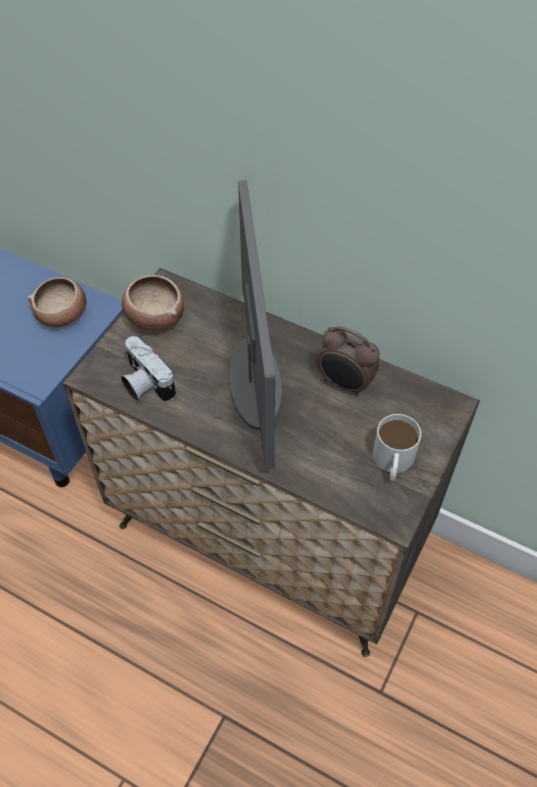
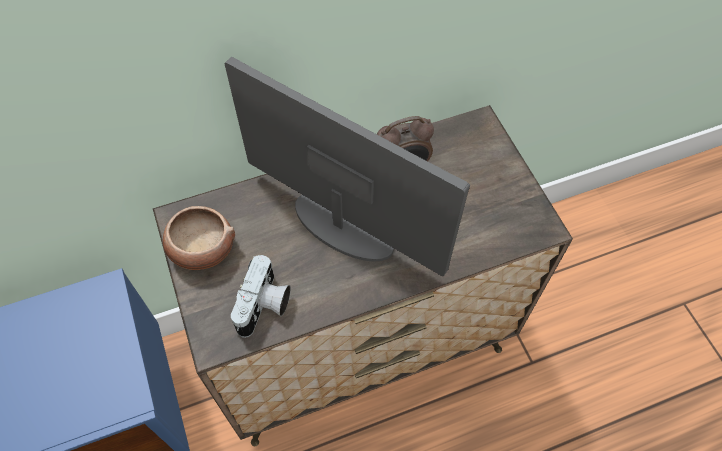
camera: 50 degrees left, 5 degrees up
(63, 314) = (76, 327): bowl -> none
(144, 384) = (265, 306): camera -> camera turned 75 degrees counterclockwise
(392, 462) = (496, 193): white mug -> none

